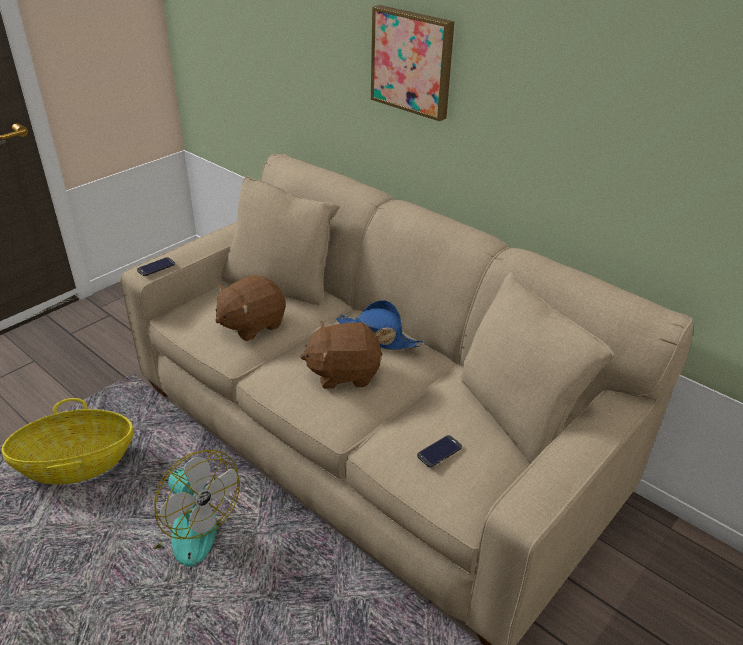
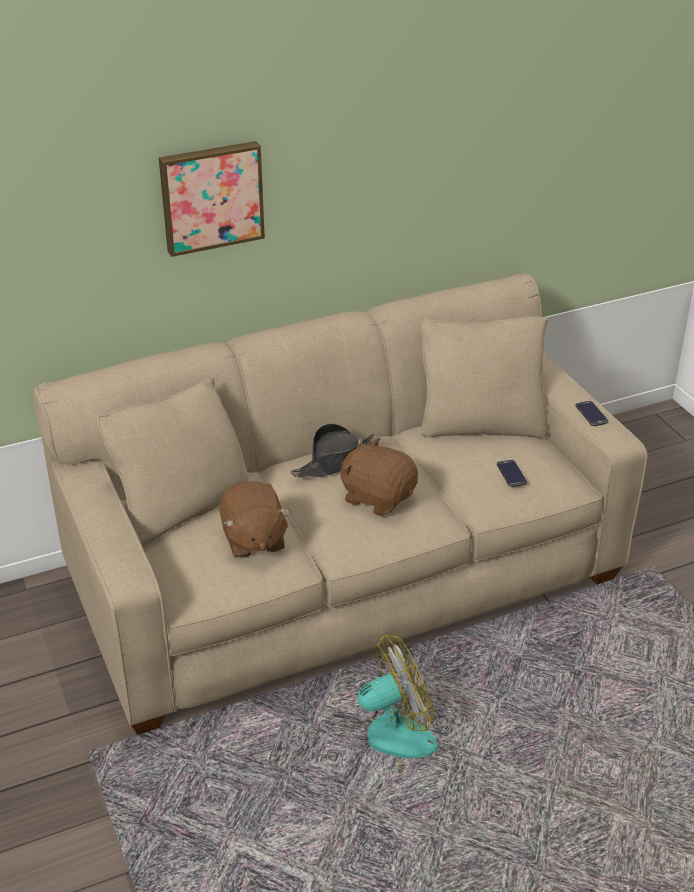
camera: 65 degrees left, 0 degrees up
(76, 464) = (228, 829): basket -> none
(156, 267) = (129, 568): phone -> phone (591, 414)
(343, 373) = (378, 497): brown plush toy -> brown plush toy turned 105 degrees clockwise
(377, 336) = (336, 462): blue hat -> black hat

